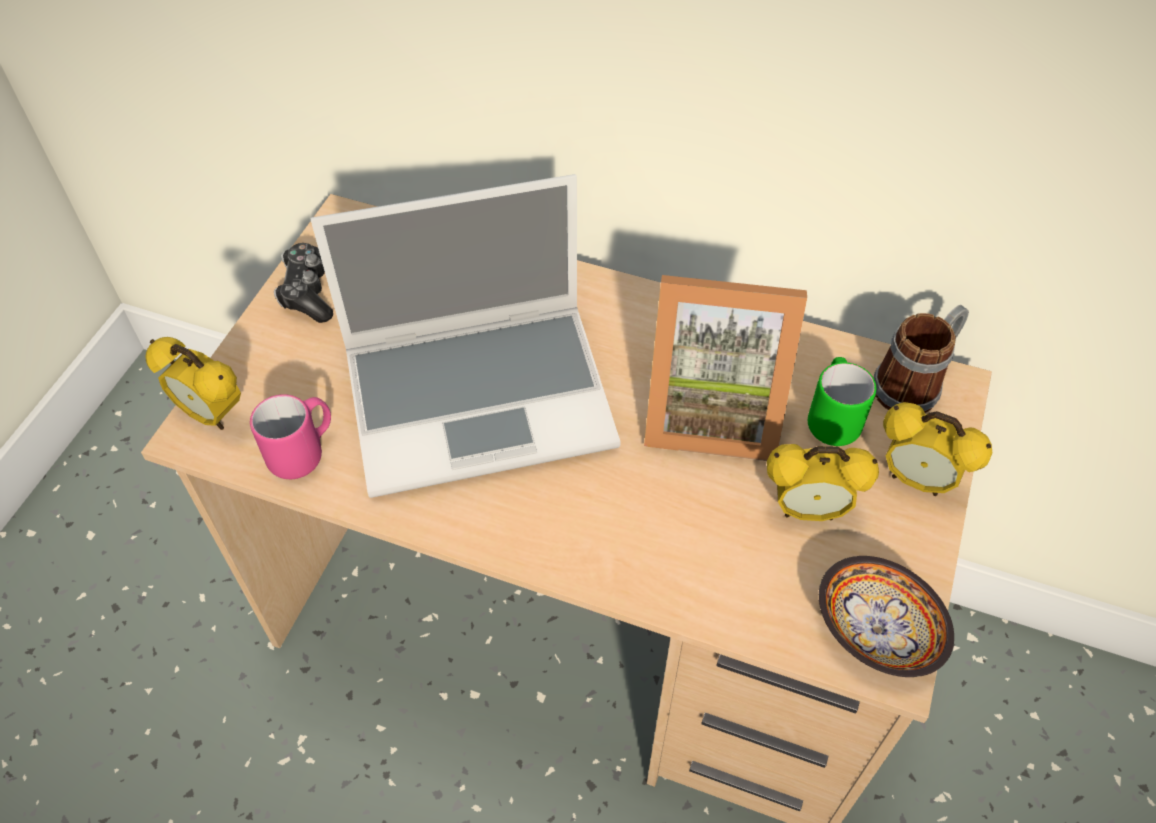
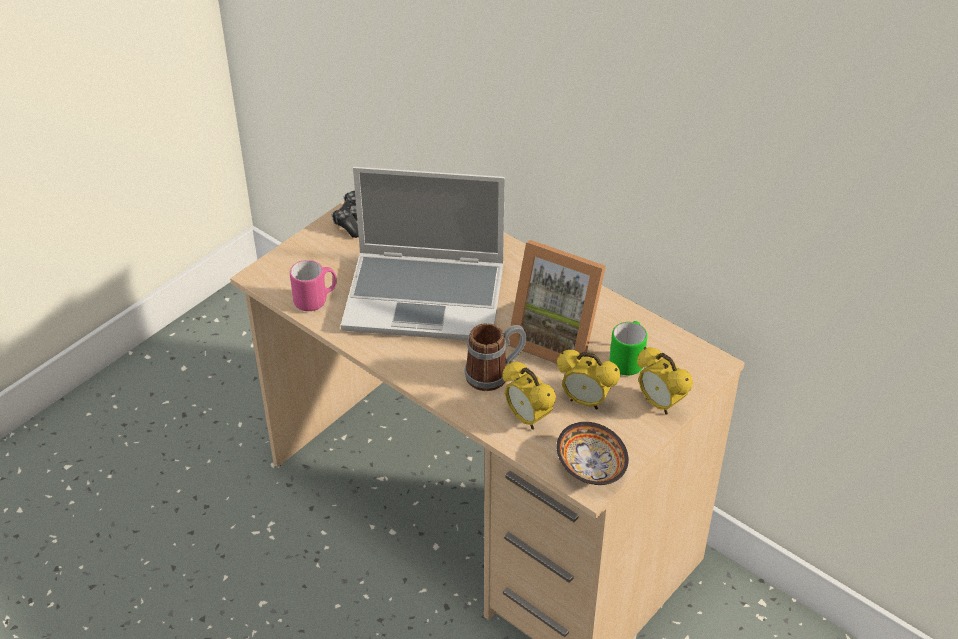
camera: 20 degrees right, 10 degrees down
(212, 415) = (274, 269): alarm clock -> alarm clock (527, 419)
(914, 383) = (690, 356): mug -> mug (495, 374)

